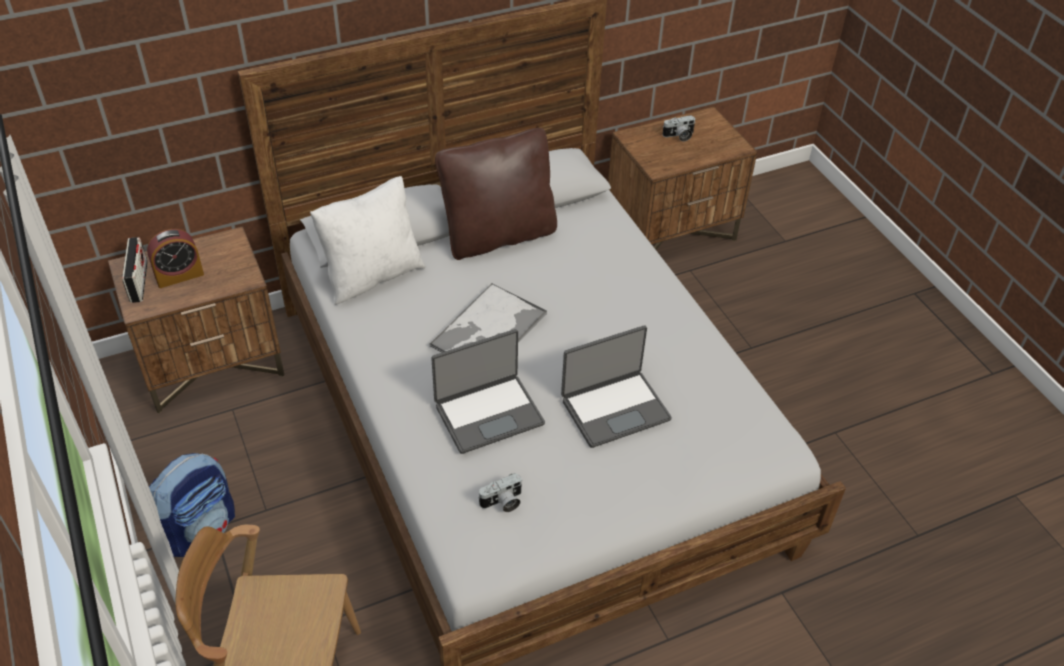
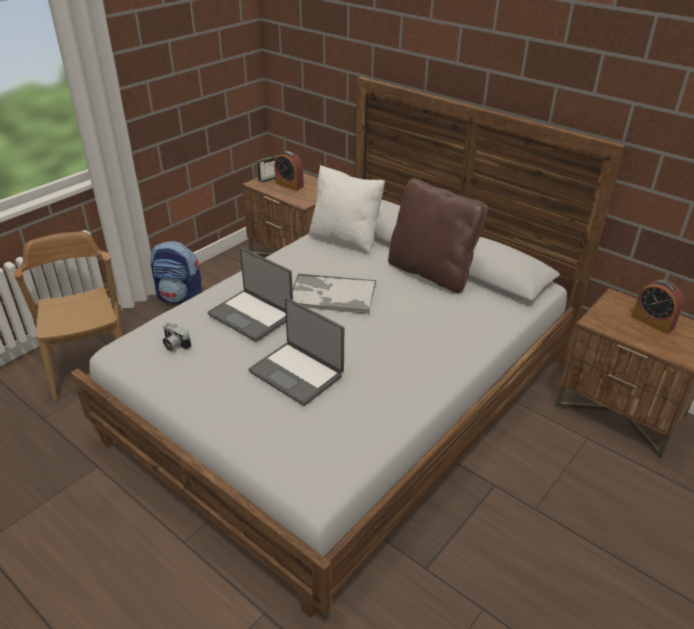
camera: 65 degrees right, 10 degrees down
(679, 136) = (652, 322): camera -> alarm clock

